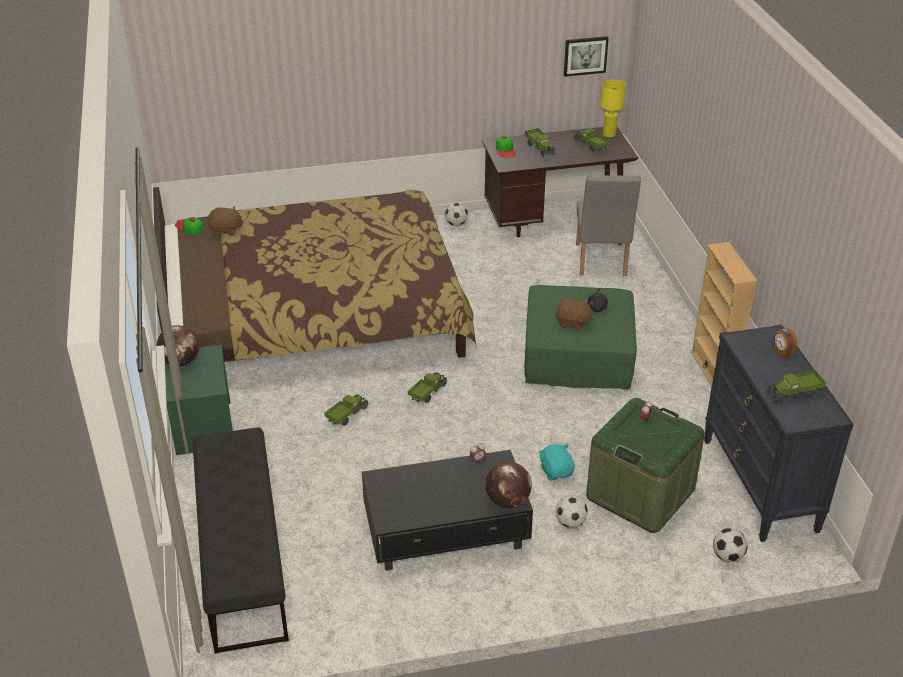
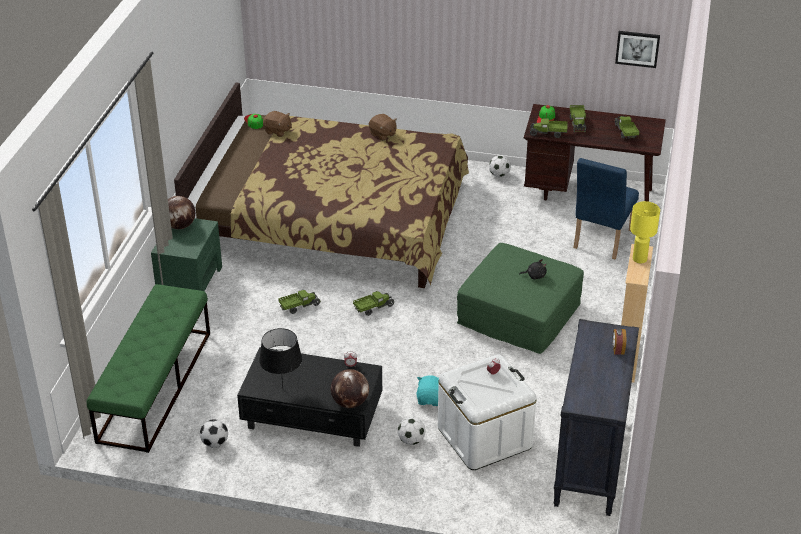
camera: 25 degrees right, 0 degrees up
(242, 557) = (155, 385): black bench -> green bench
(422, 509) = (282, 388): none -> black table lamp
(573, 323) = (507, 282): brown plush toy -> brown plush toy (382, 135)
(600, 262) = (600, 241): grey chair -> blue chair
(609, 134) = (651, 126): yellow table lamp -> yellow table lamp (640, 259)
(640, 493) = (484, 437): green storage box -> white storage box
(727, 556) = (517, 507): football -> football (215, 443)
(794, 394) = (596, 384): toy truck -> toy truck (548, 133)

